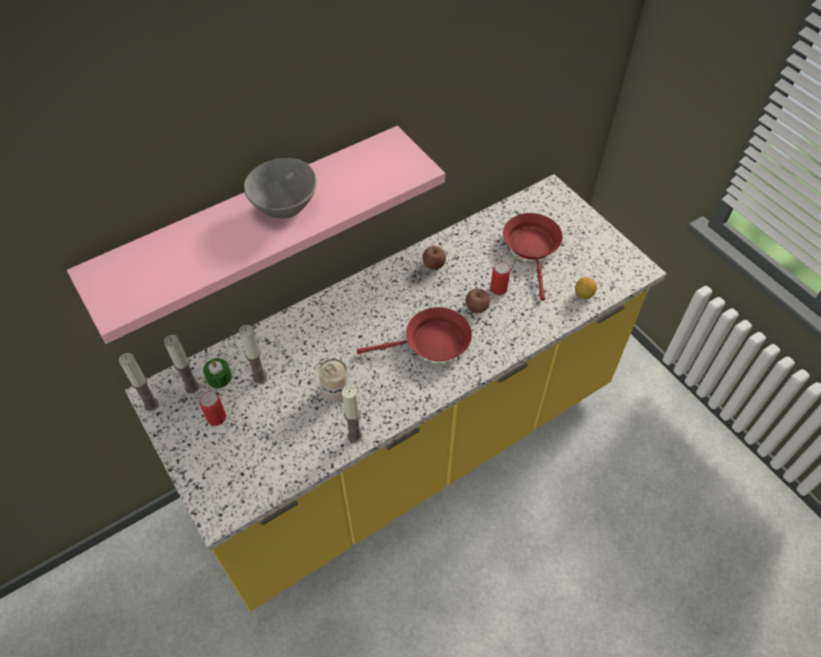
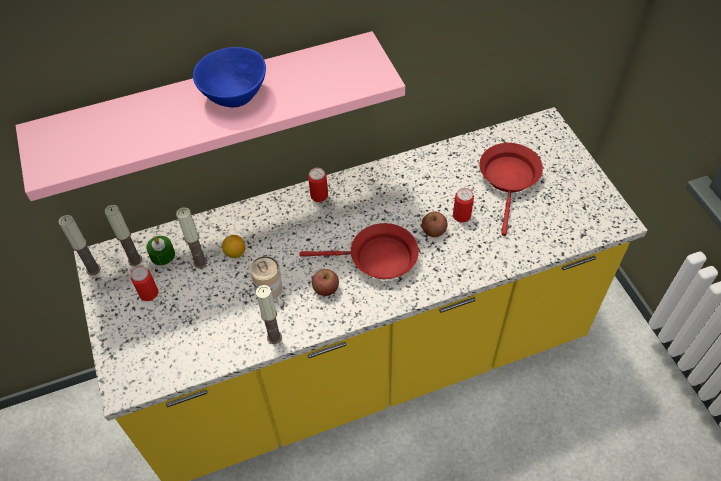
camera: 15 degrees right, 0 degrees up
(283, 206) = (233, 95): grey bowl -> blue bowl
(358, 292) = (319, 195): none -> can
(434, 264) = (402, 180): apple -> apple (326, 288)
(583, 294) = (550, 237): lemon -> lemon (235, 253)

